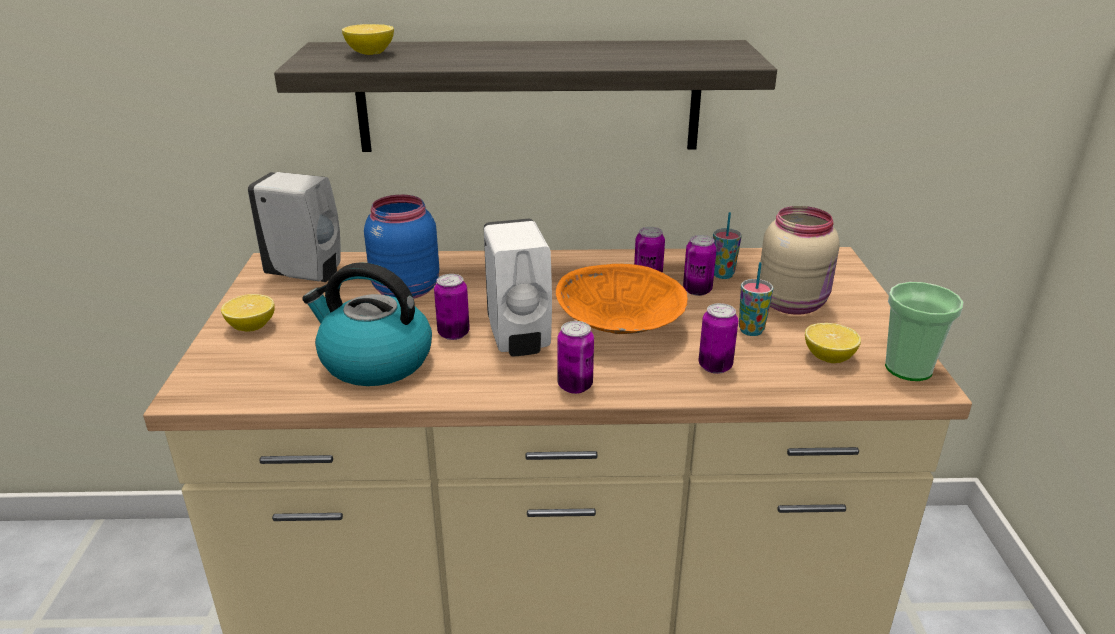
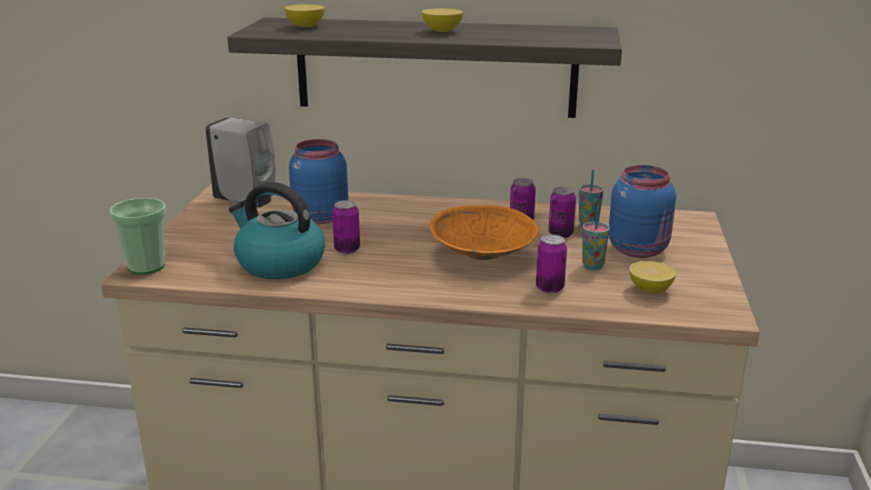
camera: 10 degrees right, 5 degrees down
(251, 326) = (194, 233): lemon -> lemon (442, 31)
(519, 339) = (397, 257): white soap dispenser -> none
(575, 386) = (429, 292): can -> none
(793, 303) = (639, 249): beige jar -> blue jar
(908, 369) = (716, 303): cup -> cup (146, 266)

